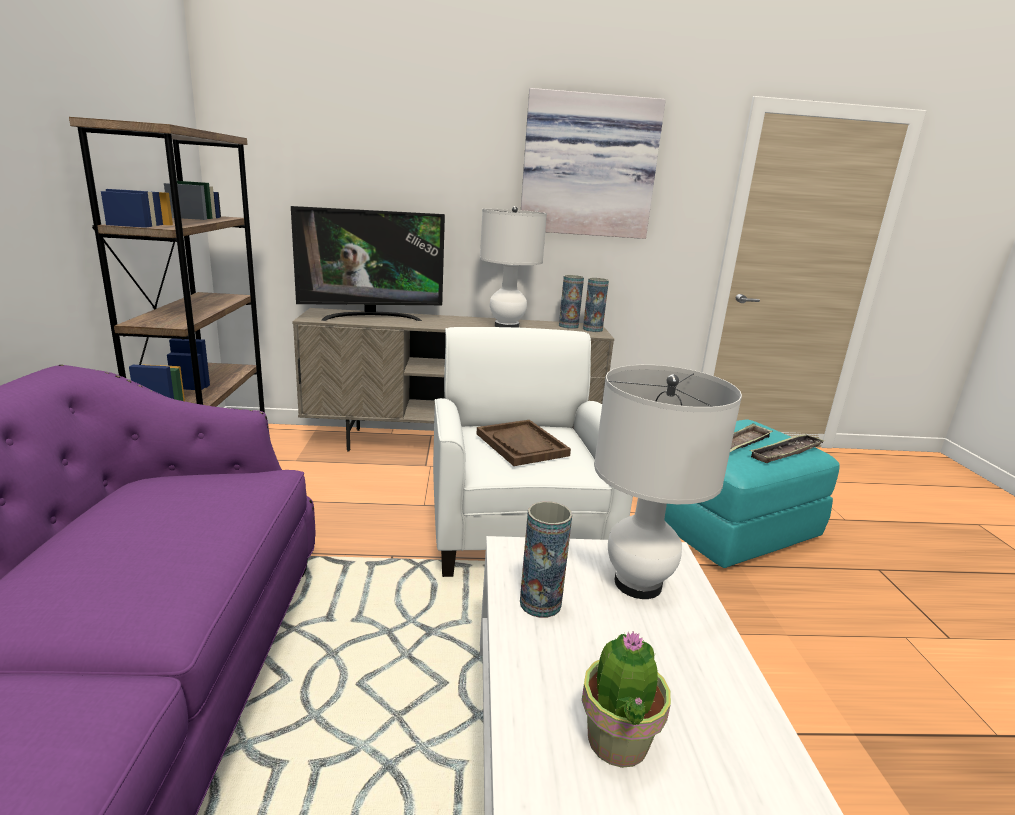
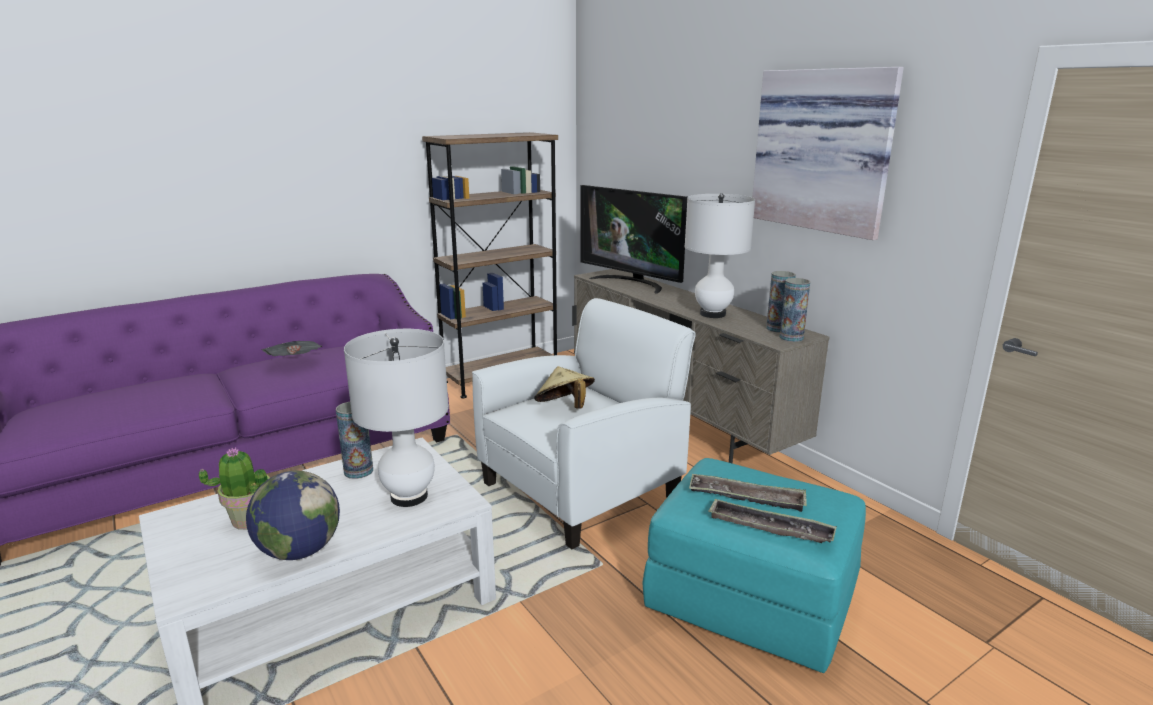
camera: 60 degrees right, 0 degrees up
(112, 554) = (295, 363): none -> newspaper
(522, 445) = (564, 407): brown tray -> beige hat
(734, 704) = (299, 551): none -> globe

